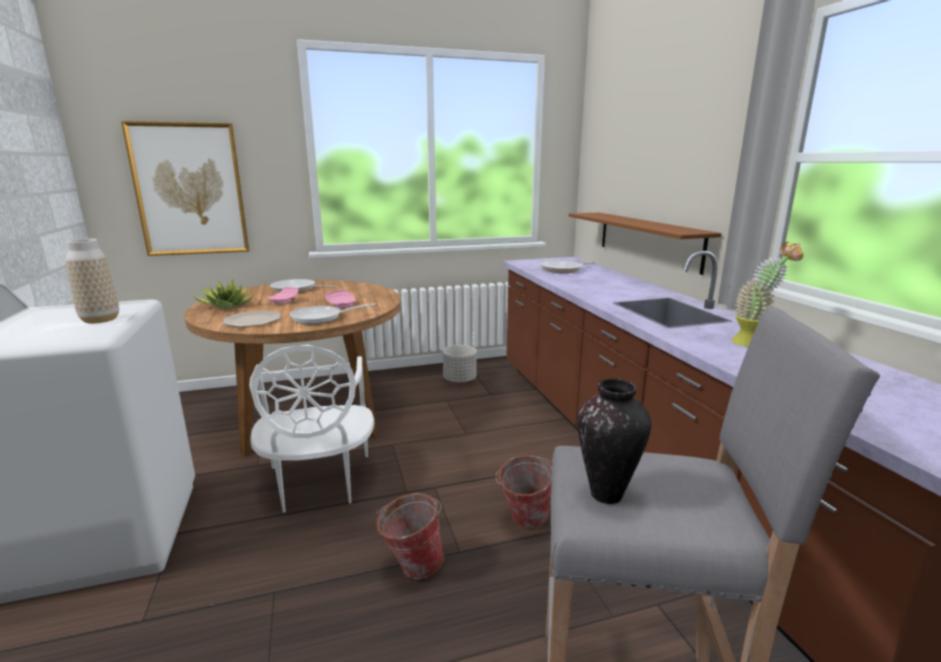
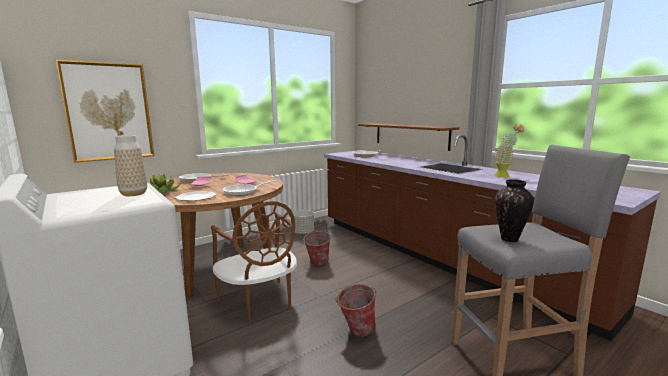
camera: 20 degrees left, 5 degrees down
(318, 483) = (259, 303): white chair -> brown chair
(523, 521) = (399, 296): bucket -> bucket (317, 263)

